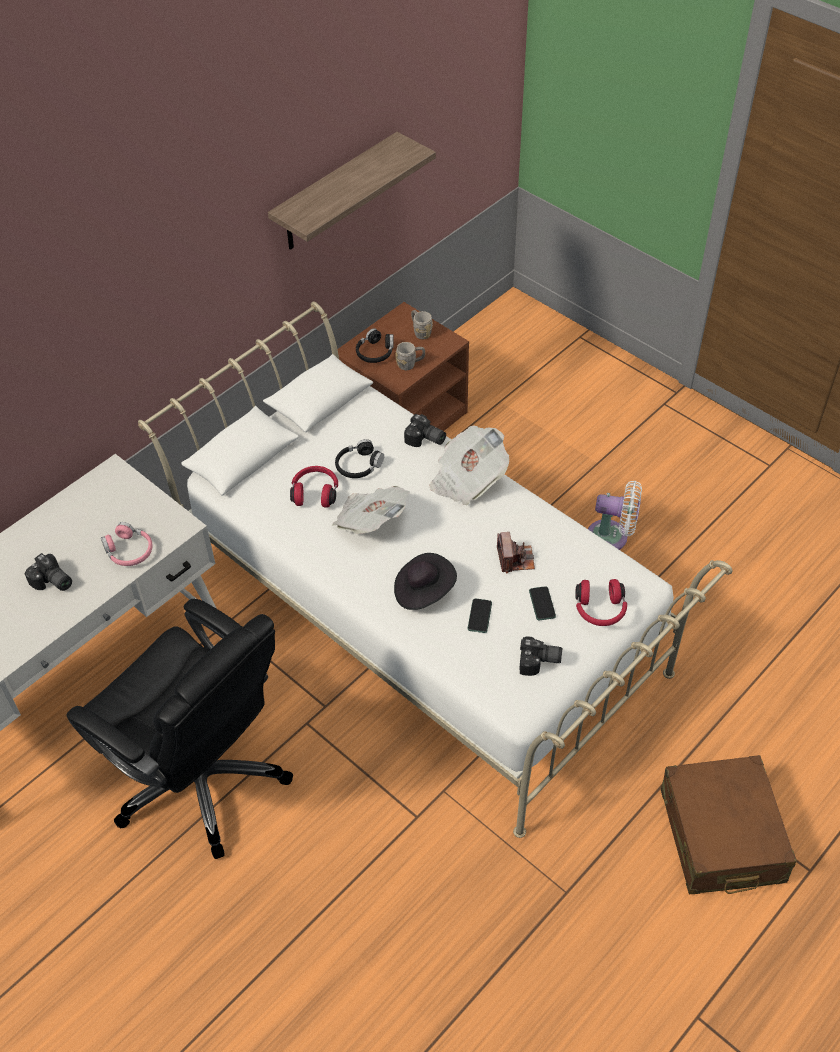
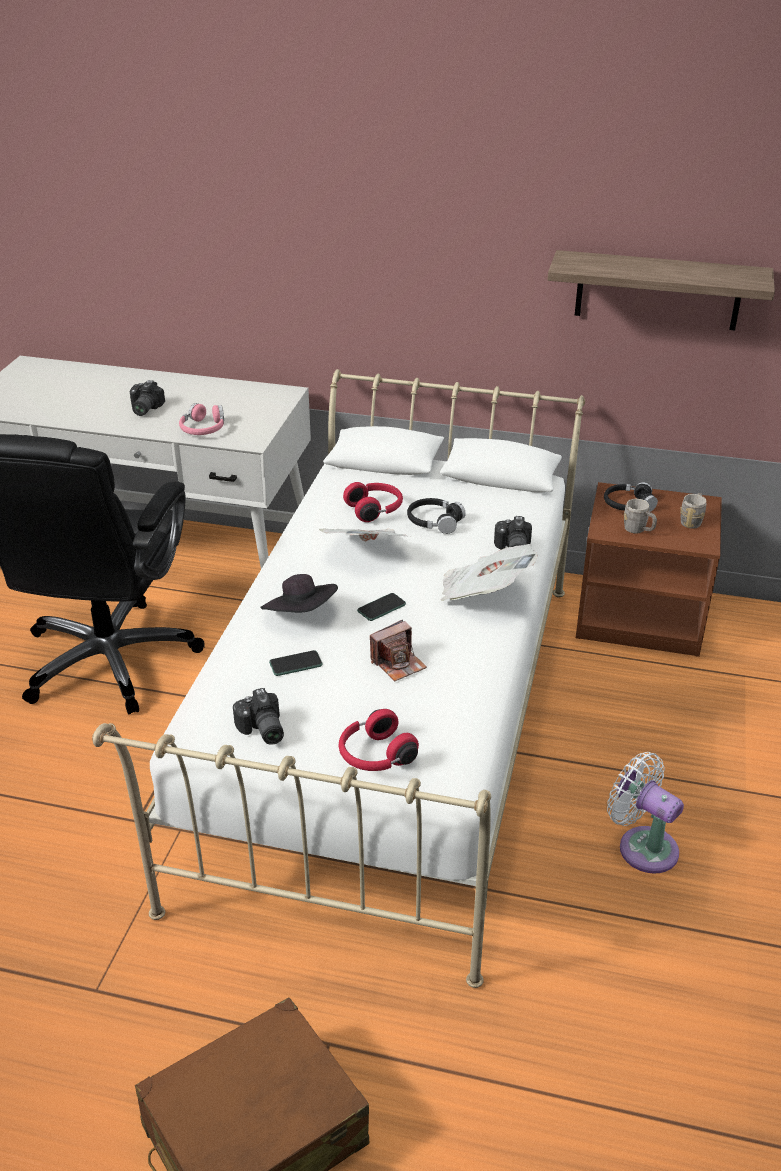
camera: 60 degrees right, 15 degrees down
(542, 604) = (348, 705): phone -> phone (381, 608)
(612, 537) = (642, 846): white fan -> white fan turned 150 degrees clockwise

